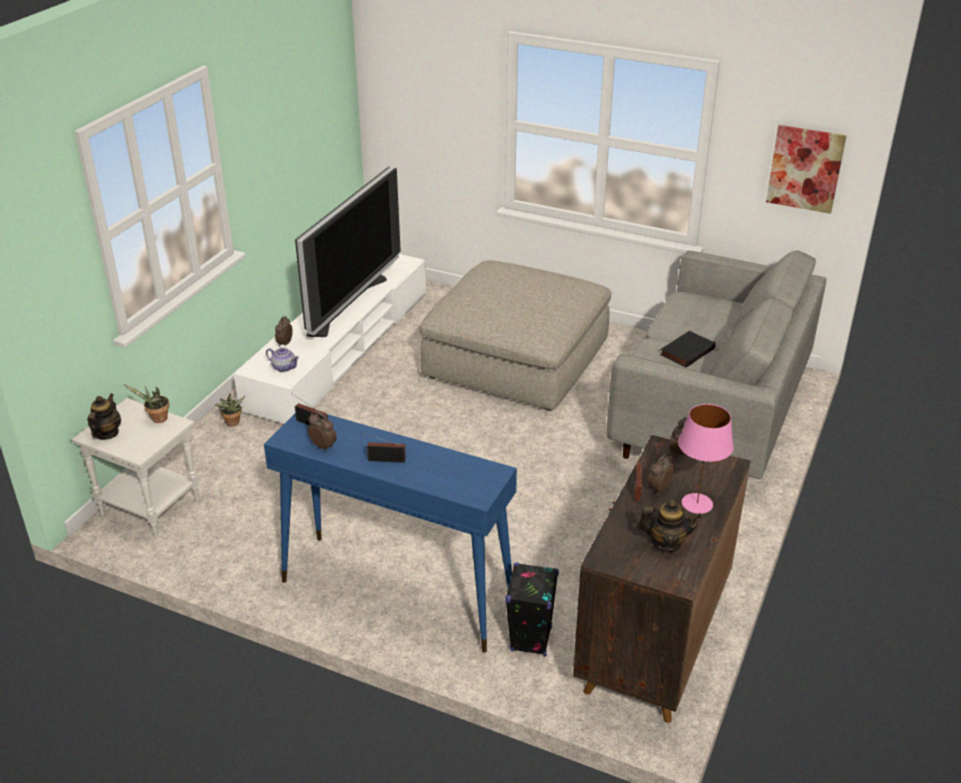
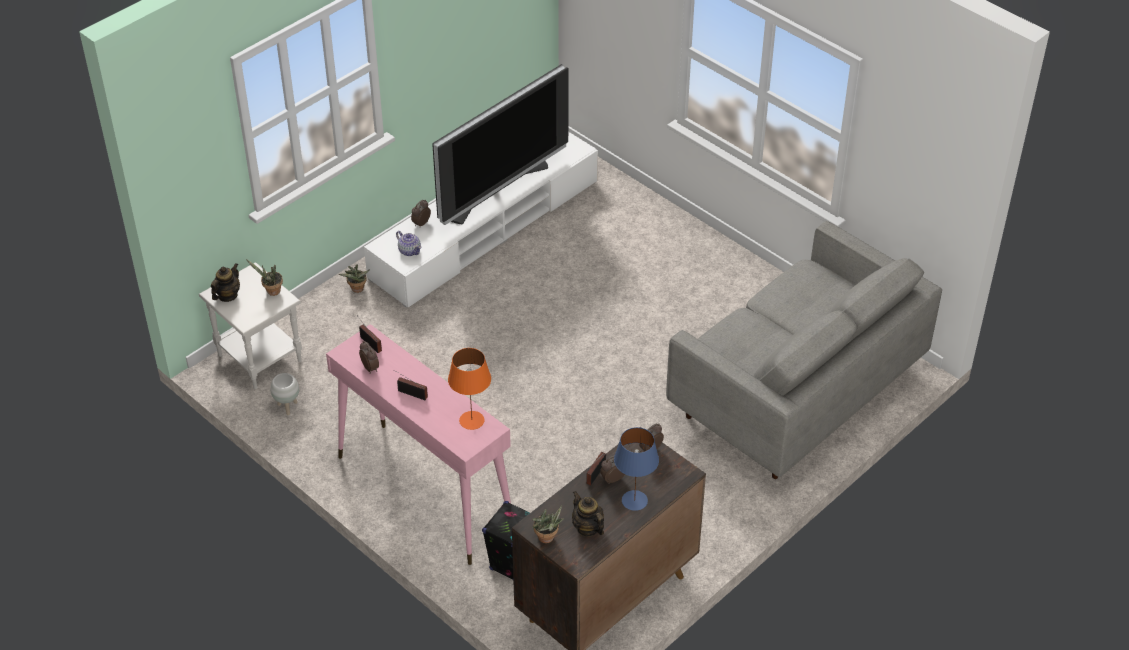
camera: 20 degrees right, 10 degrees up
(201, 547) = (287, 407): none -> white planter
(395, 591) = (424, 492): blue console table -> pink console table
(469, 470) = (471, 420): none -> orange table lamp
(516, 359) = (646, 282): beige ottoman -> none
(630, 566) = (547, 539): none -> potted plant
(666, 543) = (587, 528): teapot -> teapot turned 150 degrees counterclockwise
(686, 351) = (767, 333): black book -> none
(696, 503) = (634, 500): pink table lamp -> blue table lamp
(805, 168) = (931, 182): picture -> none

